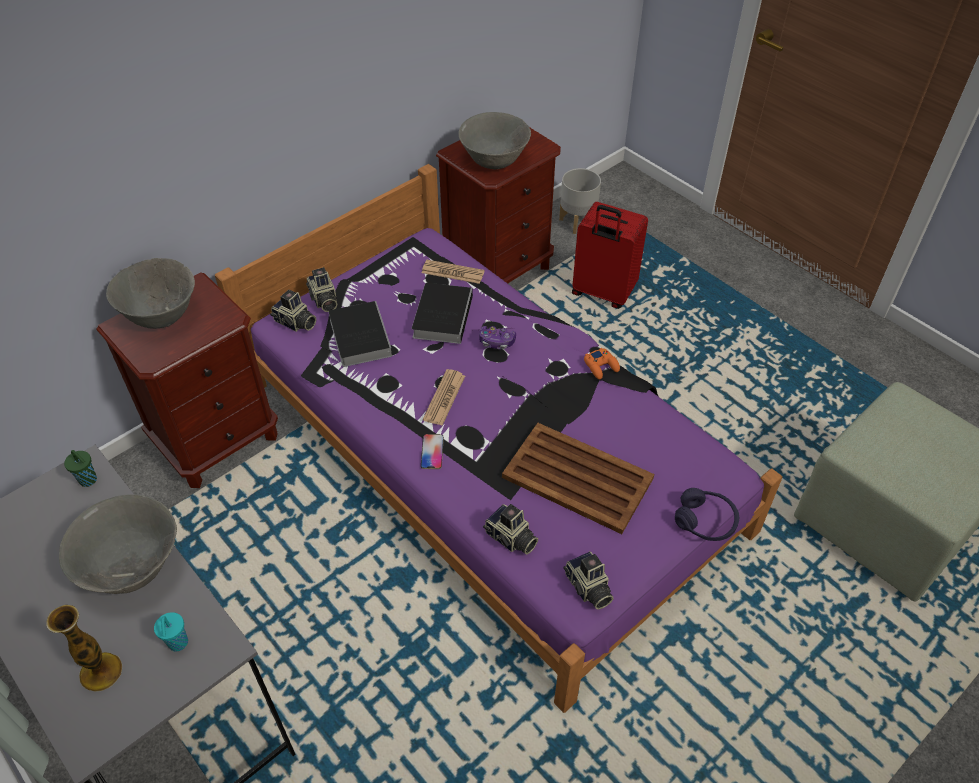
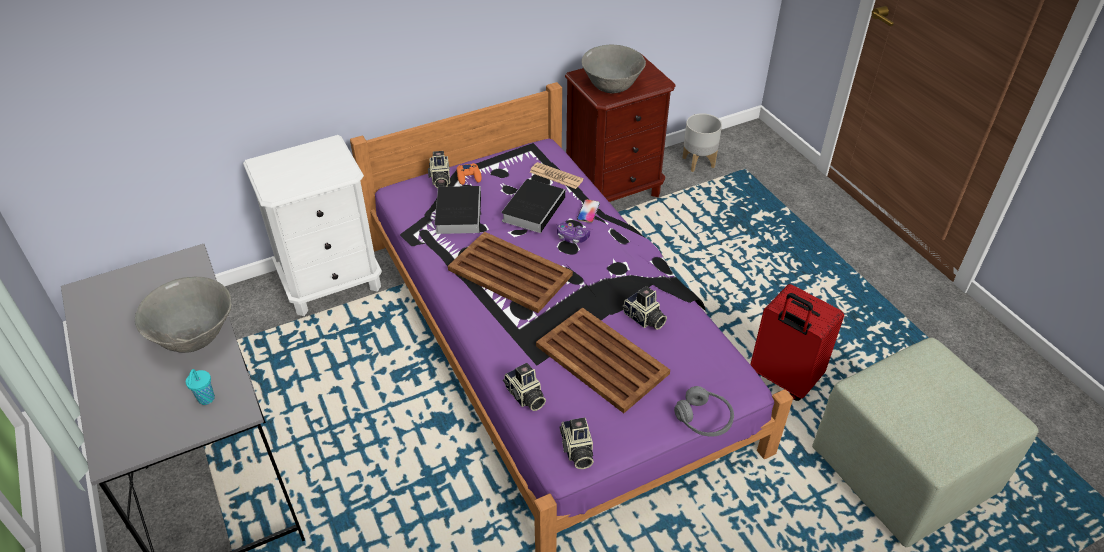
camera: 15 degrees right, 5 degrees down
(89, 480) = (188, 268): green cup -> none
(100, 672) = (141, 406): vase -> none
(161, 316) = (294, 161): grey bowl -> none
(218, 440) = (331, 282): brown nightstand -> white nightstand
(295, 323) = (410, 193): camera -> camera (643, 319)
(432, 452) = (484, 314): phone -> phone (588, 211)
(444, 398) = (510, 273): newspaper -> brown tray
(601, 366) = (657, 273): orange game controller -> orange game controller (469, 177)
(602, 293) = (700, 225): red suitcase -> red suitcase (782, 378)
(705, 521) = (704, 419): purple headphones -> grey headphones

